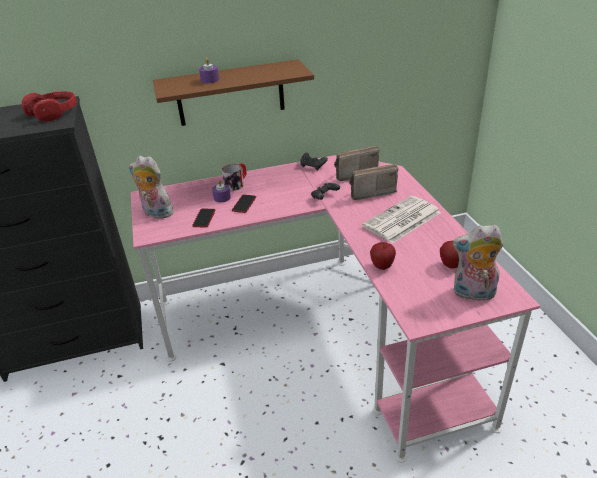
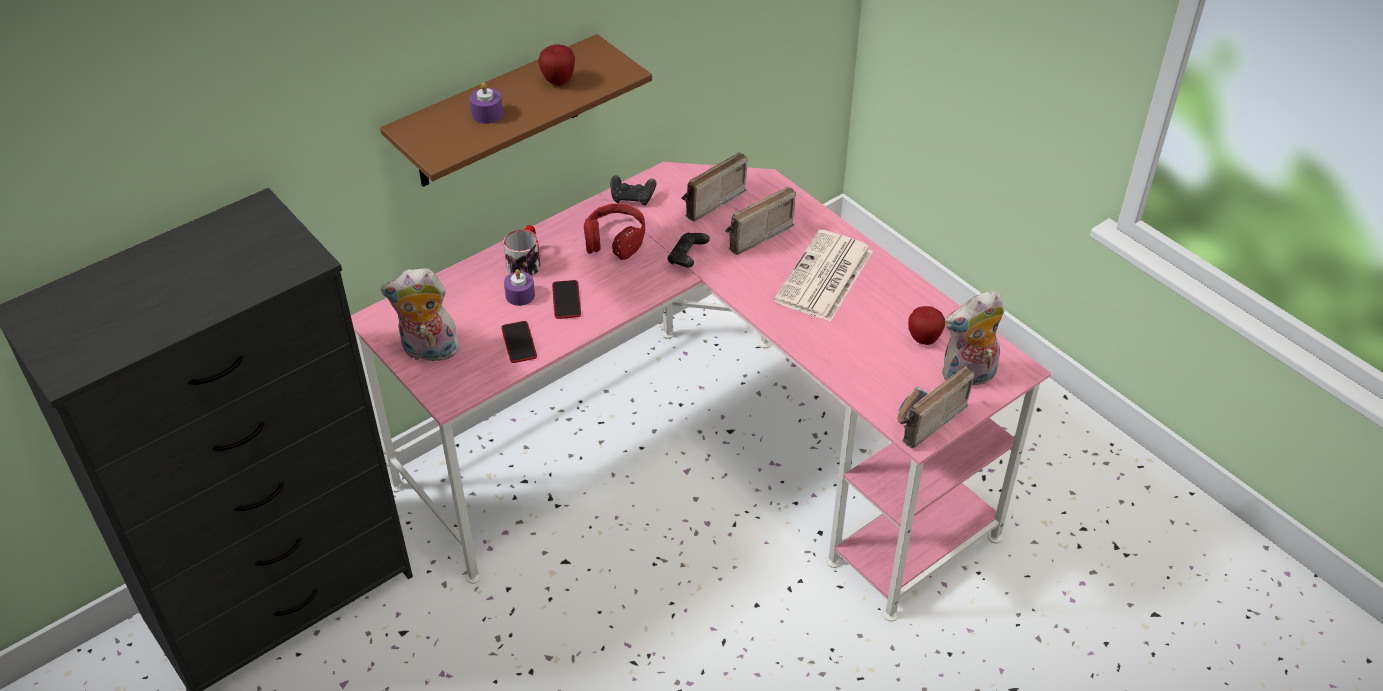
camera: 25 degrees left, 10 degrees up
(54, 113) = (271, 238): red headphones -> red headphones (615, 240)
(382, 266) = (835, 363): apple -> apple (558, 81)
(426, 313) = (923, 420): none -> radio

